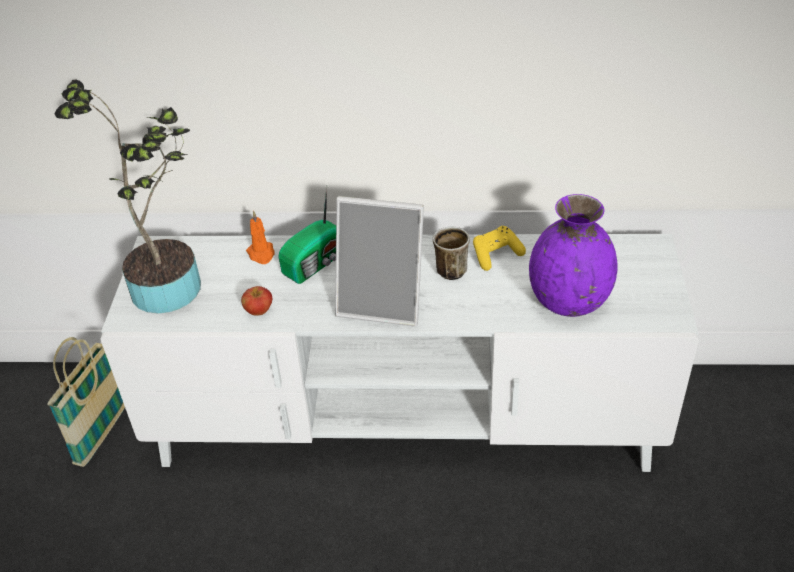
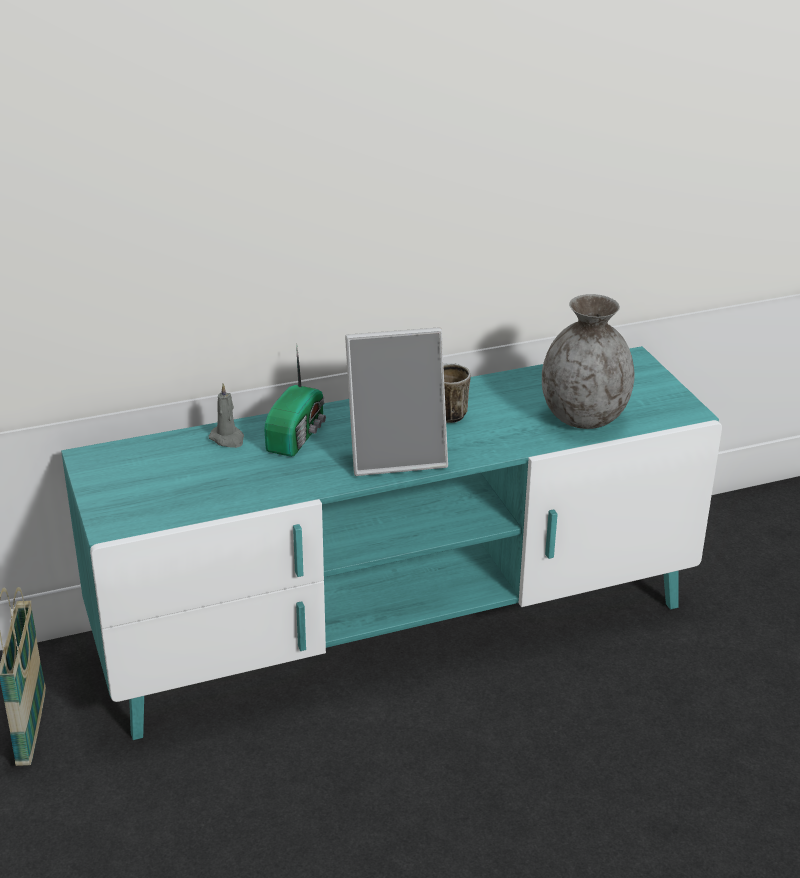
camera: 25 degrees left, 10 degrees down
(170, 283) = (139, 484): potted plant -> none
(258, 310) = (264, 489): apple -> none
(261, 254) = (228, 439): orange candle -> grey candle
(404, 421) = (397, 625): white tv stand -> turquoise tv stand
(496, 255) = (485, 393): yellow game controller -> none
(568, 301) = (583, 418): purple vase -> grey vase

